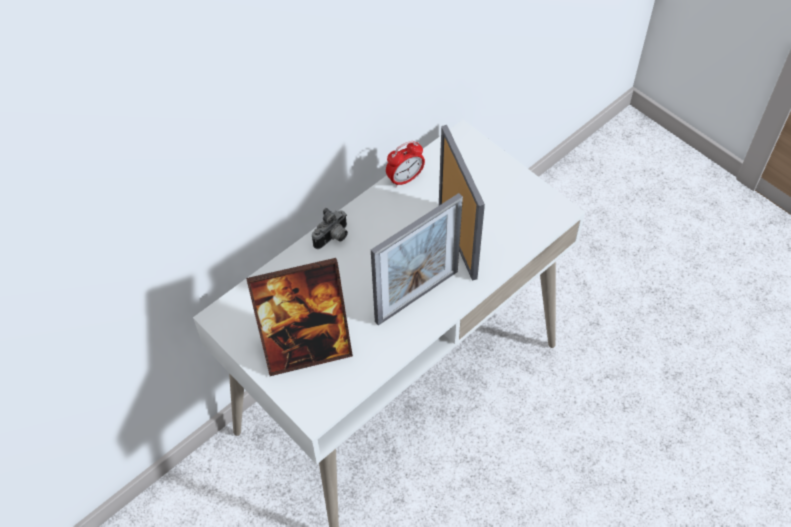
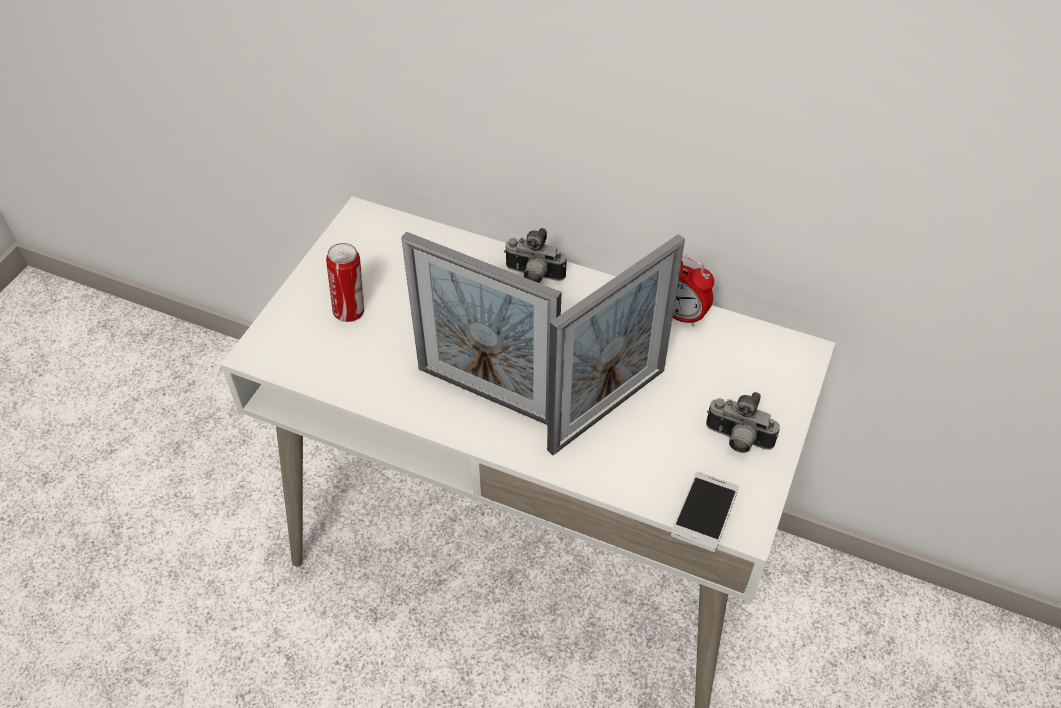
camera: 65 degrees right, 5 degrees down
(307, 349) = (351, 311): picture frame -> can
(507, 191) = (737, 440): none -> camera
(549, 227) = (703, 518): none -> phone

